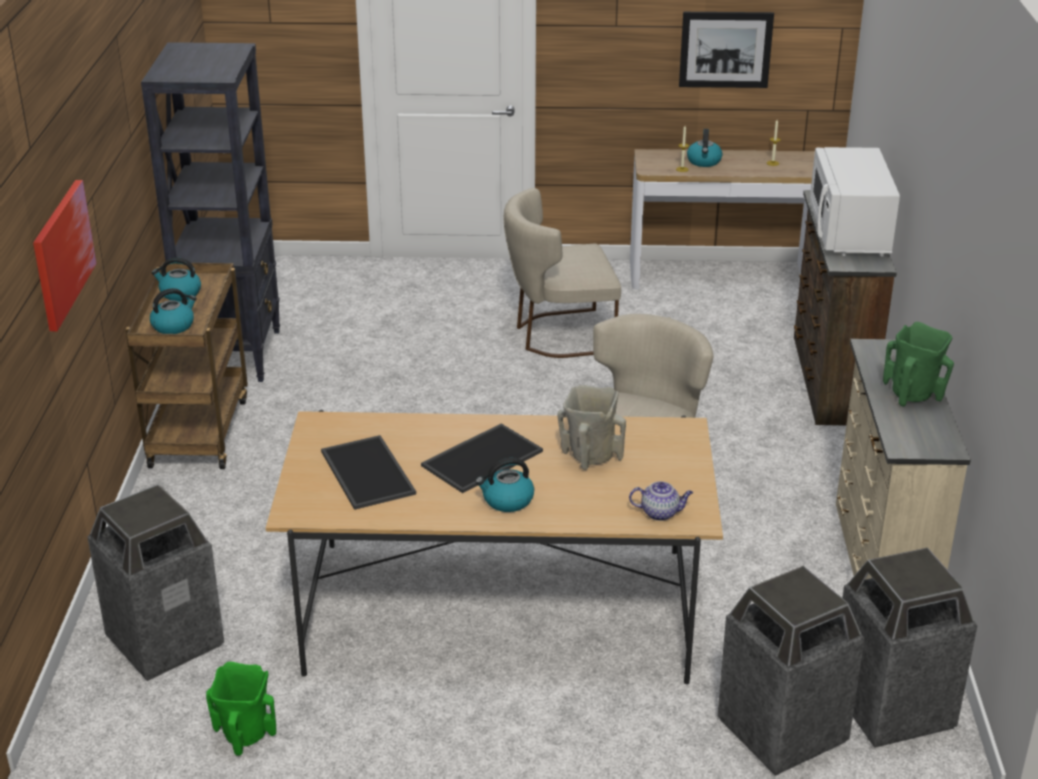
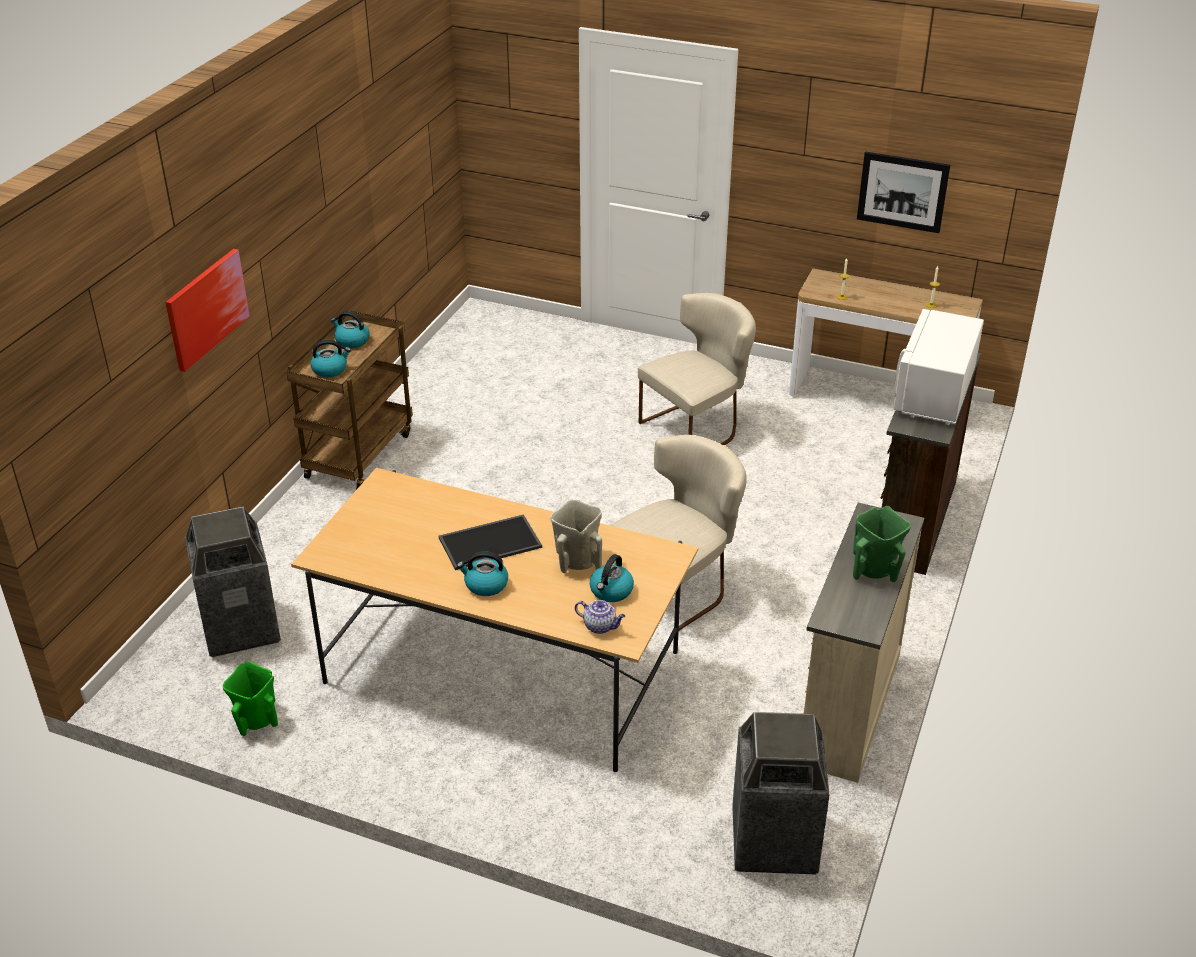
camera: 20 degrees right, 5 degrees up
(233, 354) = (422, 390): black bookcase -> none
(365, 472) = (393, 534): tray -> none
(558, 335) = (697, 427): beige chair -> beige chair turned 135 degrees clockwise
(704, 162) = (867, 292): kettle -> kettle (611, 591)
(781, 731) = (667, 835): trash can -> none

